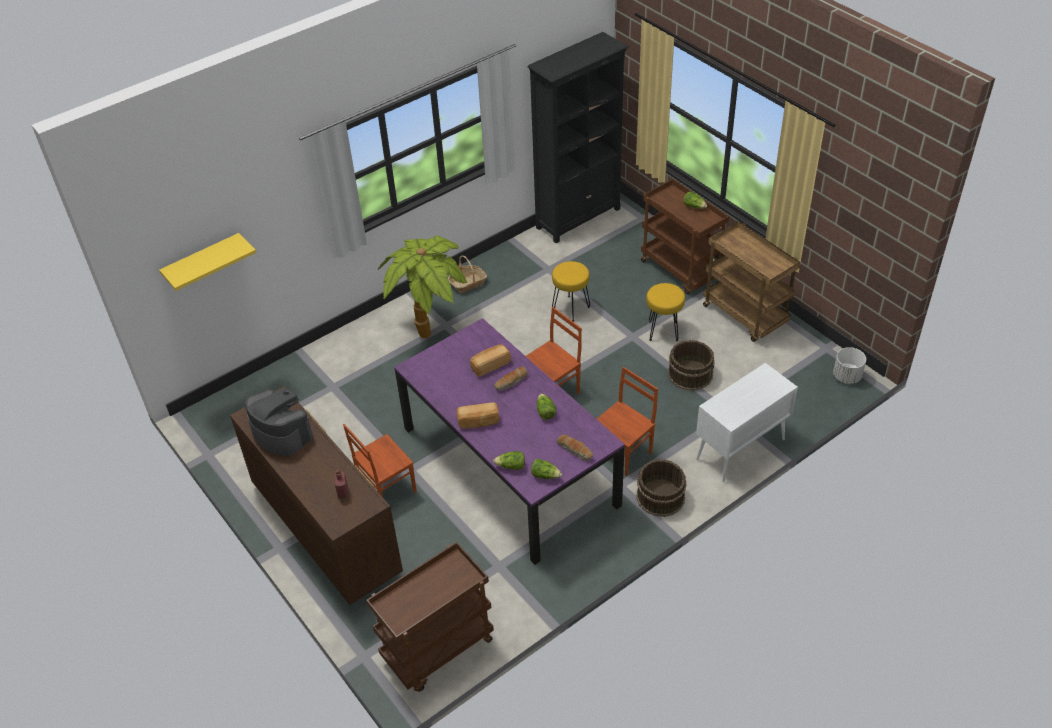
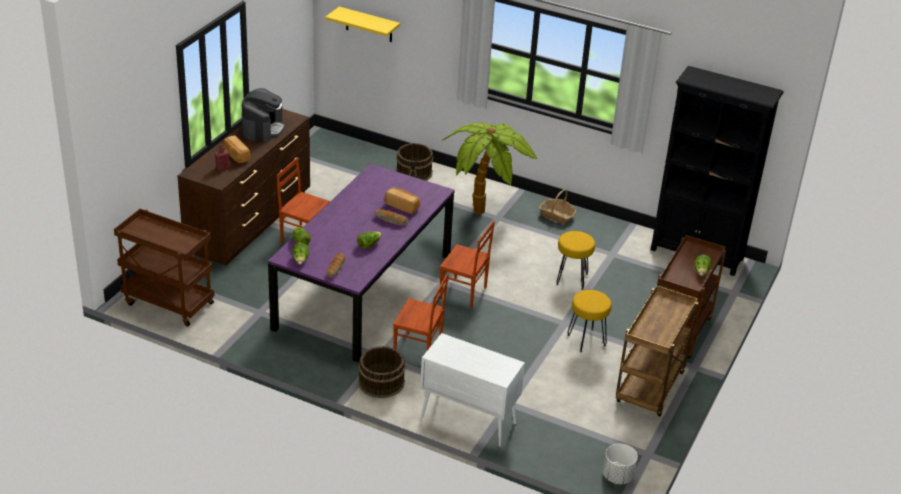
camera: 60 degrees right, 10 degrees down
(478, 422) = (337, 215): bread -> bread (236, 156)
(690, 374) = (542, 369): brown bucket -> brown bucket (414, 172)

